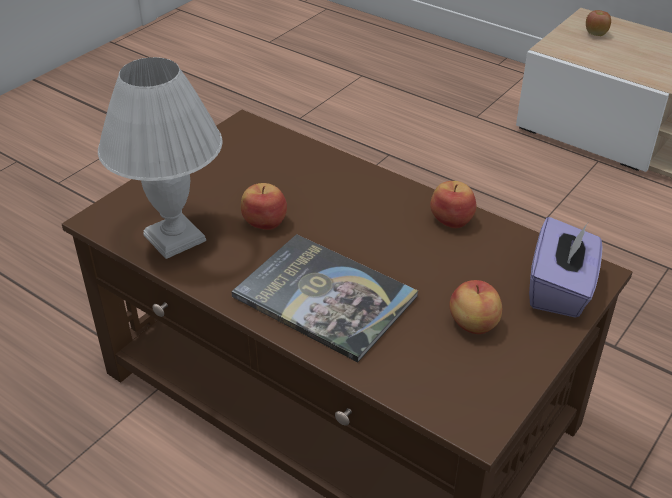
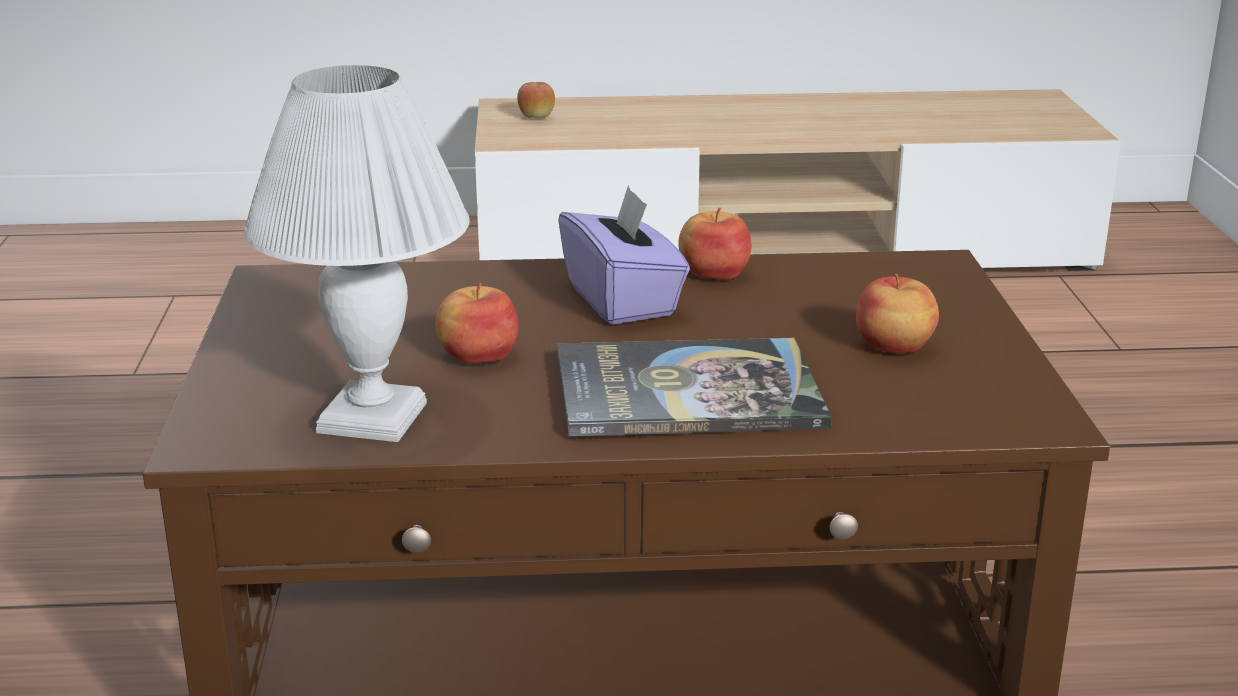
camera: 40 degrees left, 15 degrees down
(560, 289) = (929, 287): purple tissue box -> purple tissue box (623, 300)

